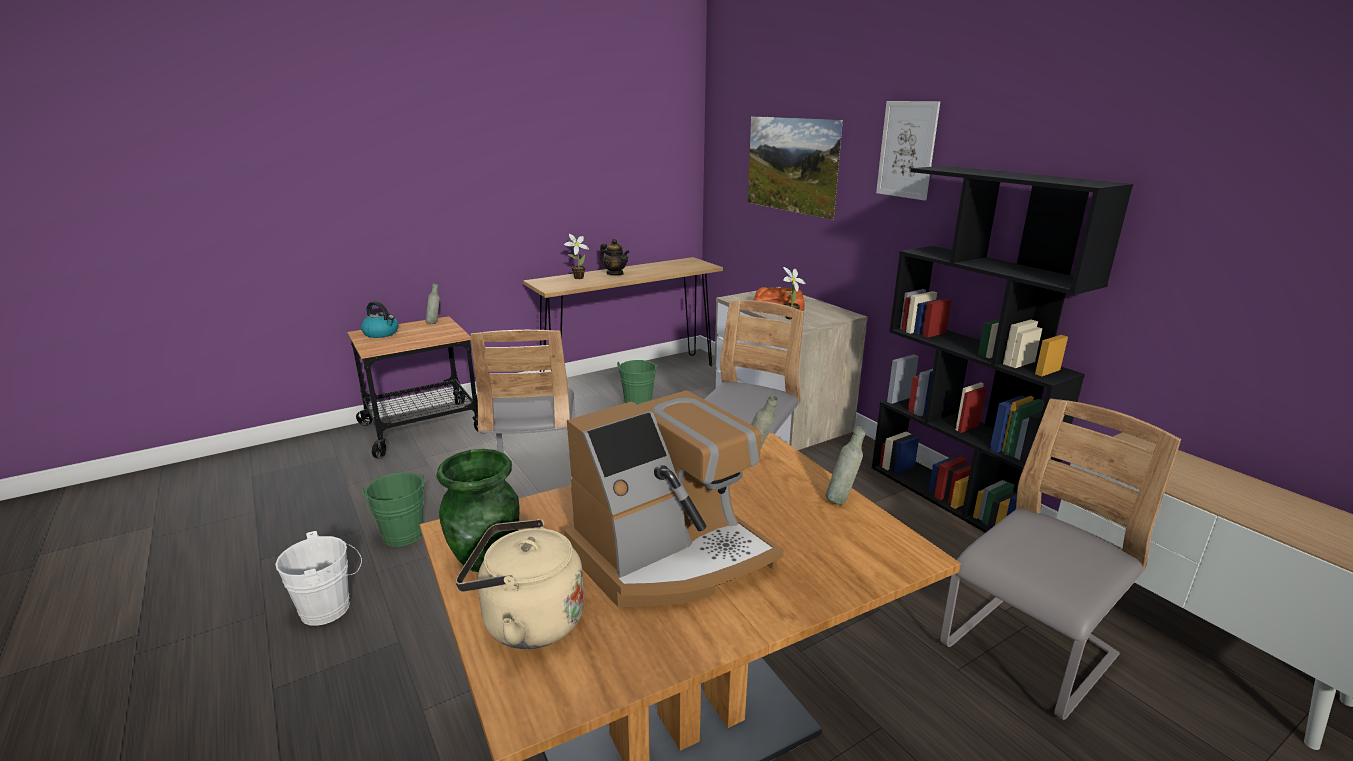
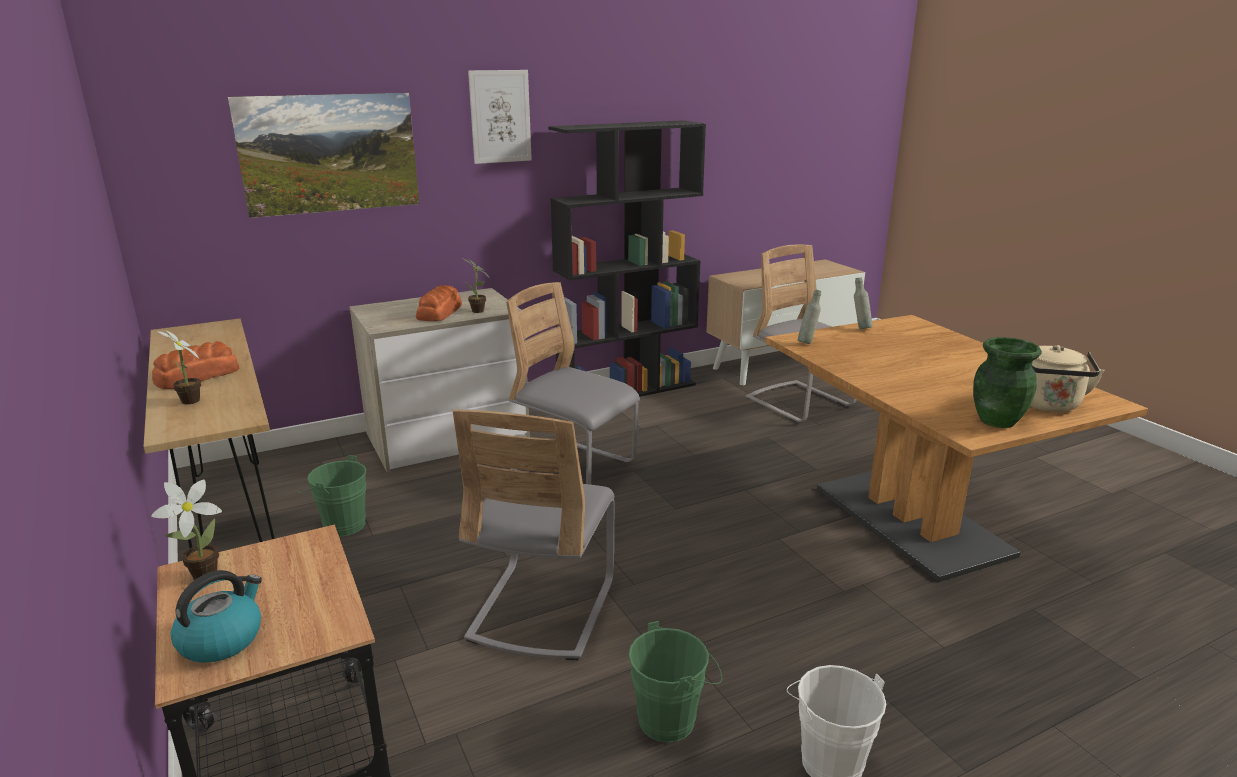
camera: 85 degrees left, 0 degrees up
(435, 323) = (200, 576): grey bottle -> potted plant
(534, 480) = (543, 608): grey chair -> grey chair turned 105 degrees clockwise
(615, 274) = (196, 376): teapot -> bread
(671, 556) = (952, 370): coffee machine -> none

